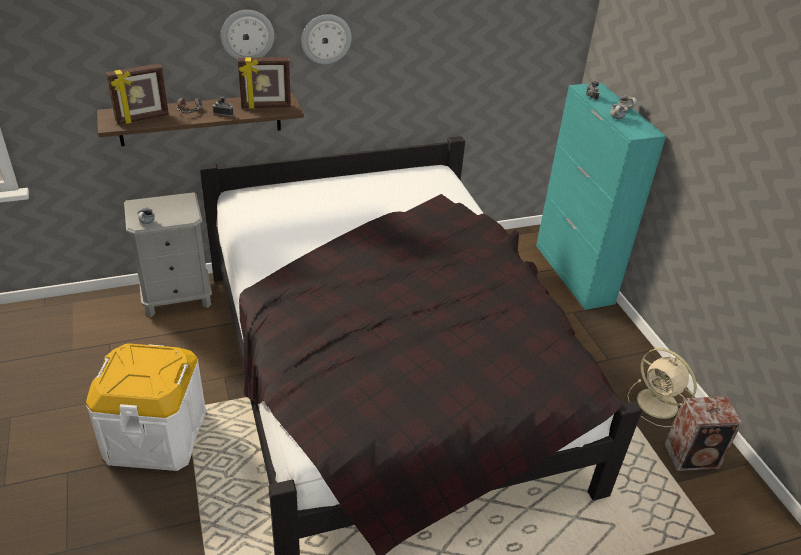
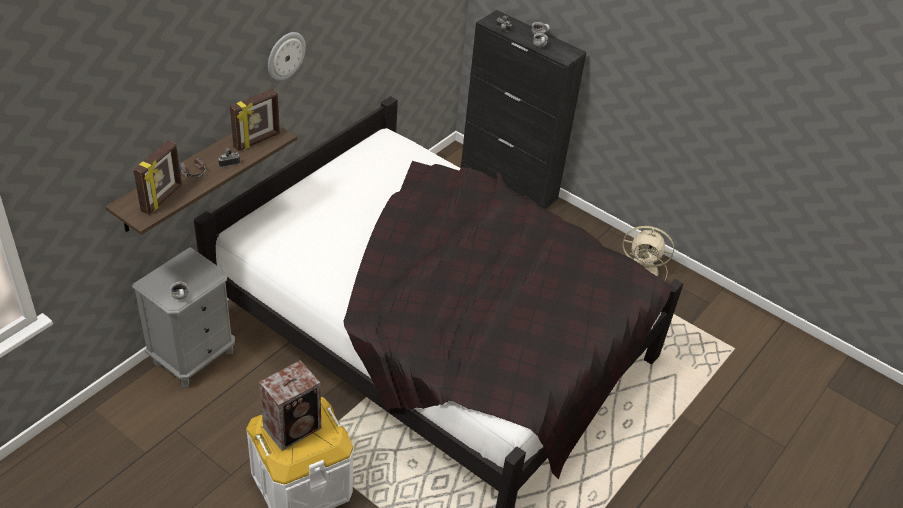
camera: 35 degrees left, 5 degrees up
(247, 35) = (225, 79): wall clock -> none
(574, 274) = (509, 184): turquoise cabinet -> black cabinet
(693, 456) = (689, 299): speaker -> speaker (294, 427)

